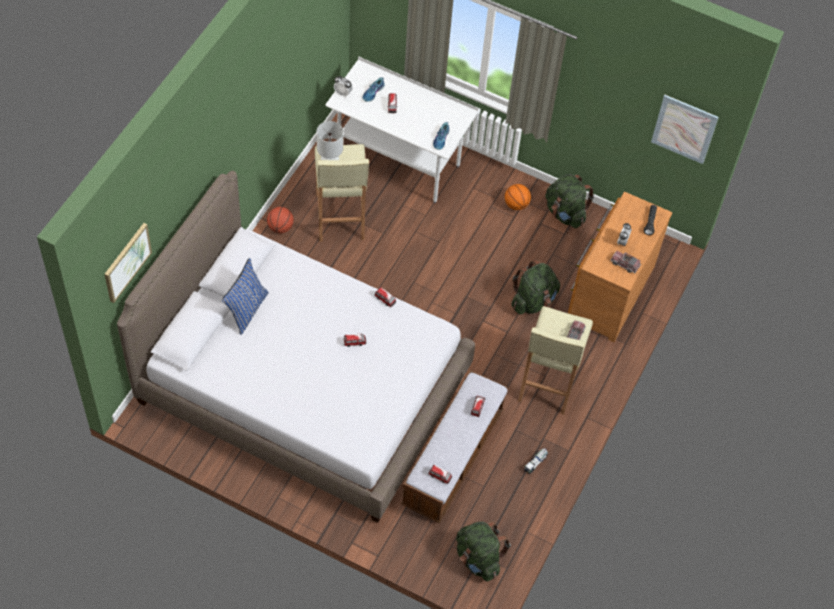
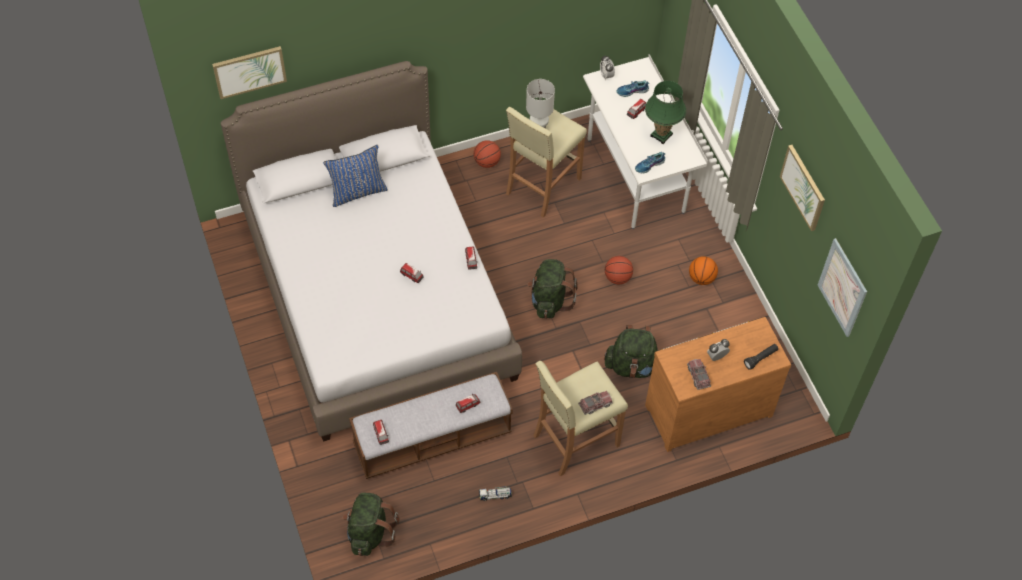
camera: 45 degrees right, 0 degrees up
(427, 111) = (661, 135): none -> green table lamp
(460, 245) = (617, 277): none -> basketball
(565, 213) = (738, 315): green backpack -> green backpack (549, 300)
(608, 74) = (803, 187): none -> picture

